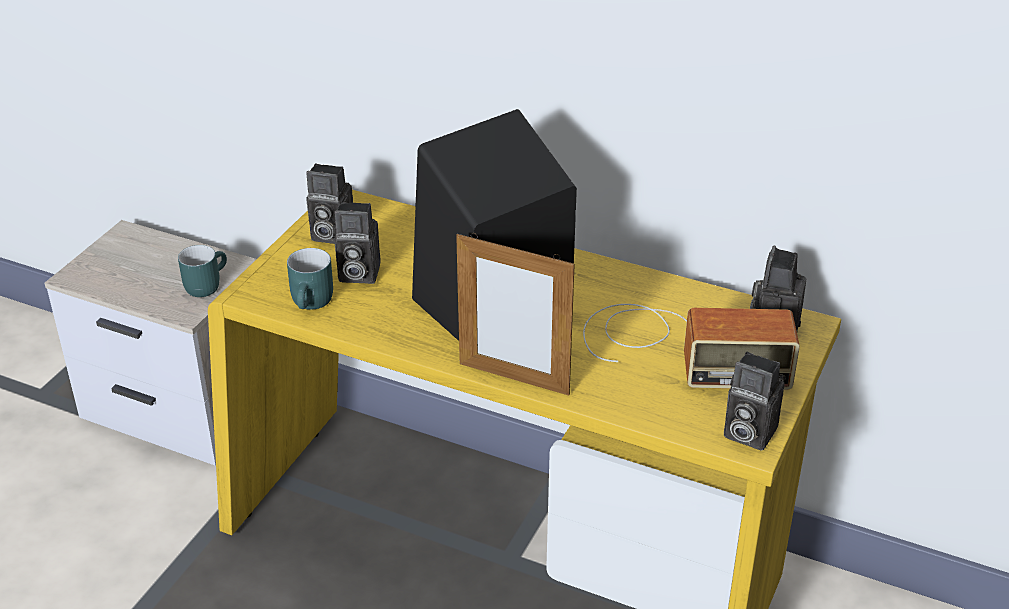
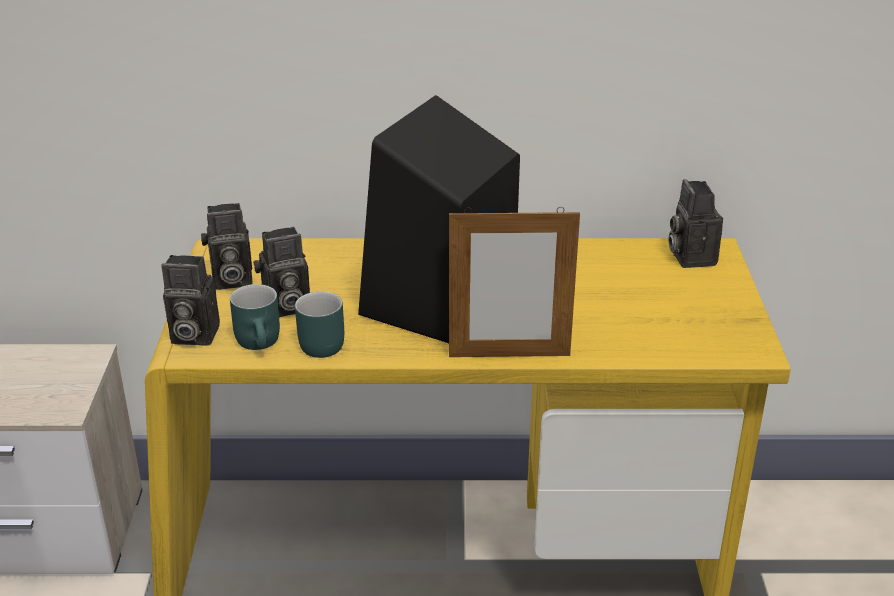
camera: 25 degrees left, 5 degrees down
(205, 284) = (67, 380): turquoise mug -> turquoise mug (321, 342)
(679, 348) = (630, 293): radio -> none
(746, 433) = (742, 343): camera -> camera (191, 335)

